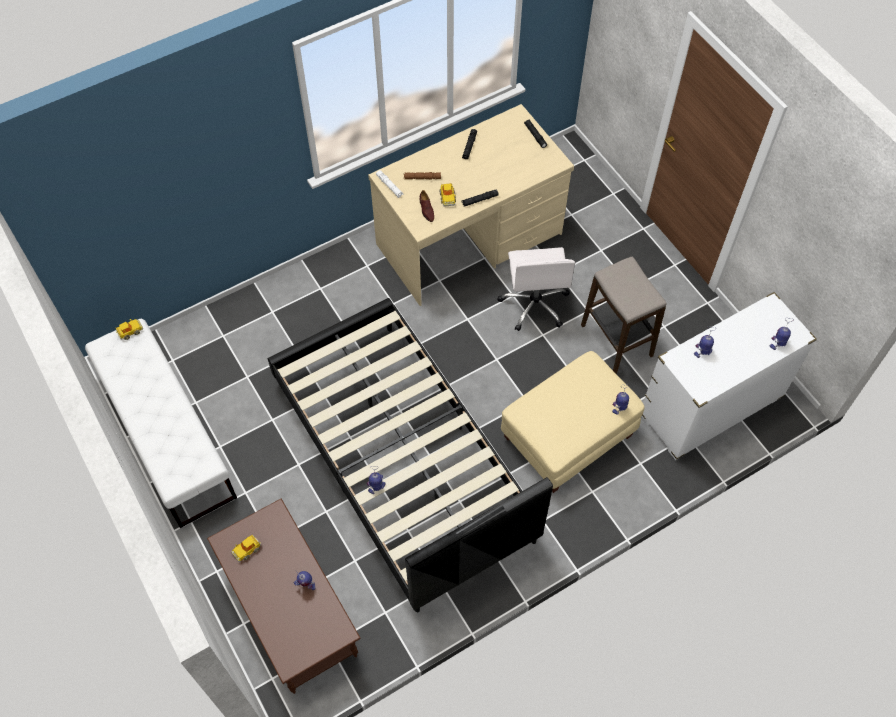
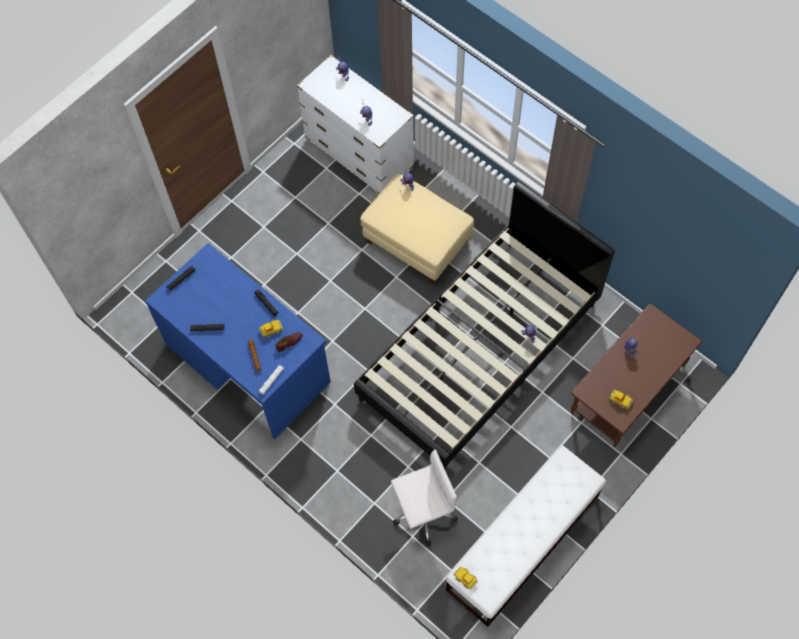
camera: 105 degrees left, 5 degrees up
(470, 240) = (248, 362): beige desk -> blue desk
(534, 304) = (302, 294): white office chair -> white office chair (422, 511)
(616, 340) = (319, 227): stool -> none

